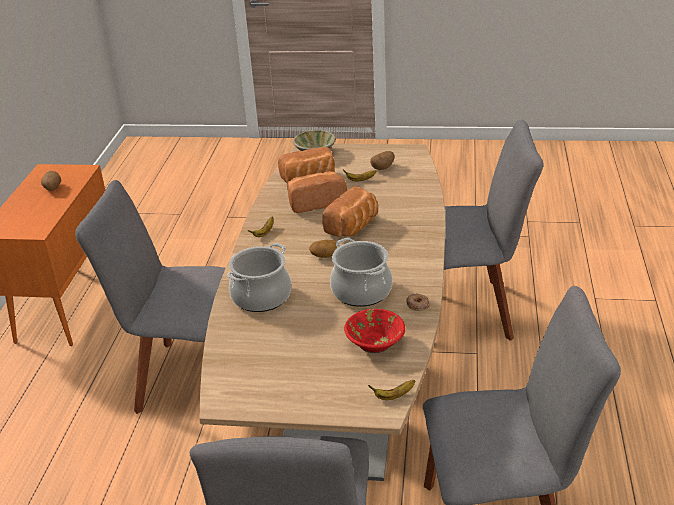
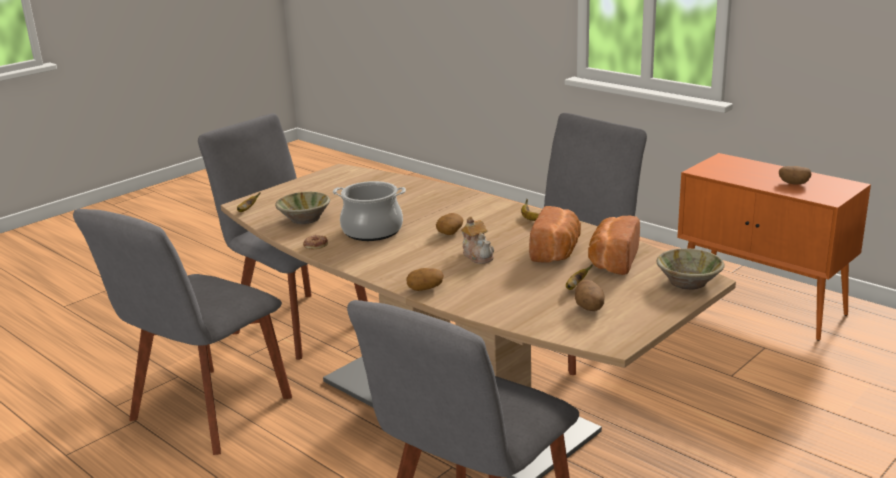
camera: 125 degrees right, 10 degrees down
(261, 297) = (431, 199): cooking pot -> none
(354, 227) = (478, 255): bread -> teapot
(375, 343) = (304, 218): red bowl -> beige bowl
(425, 224) = (425, 288): none -> potato

